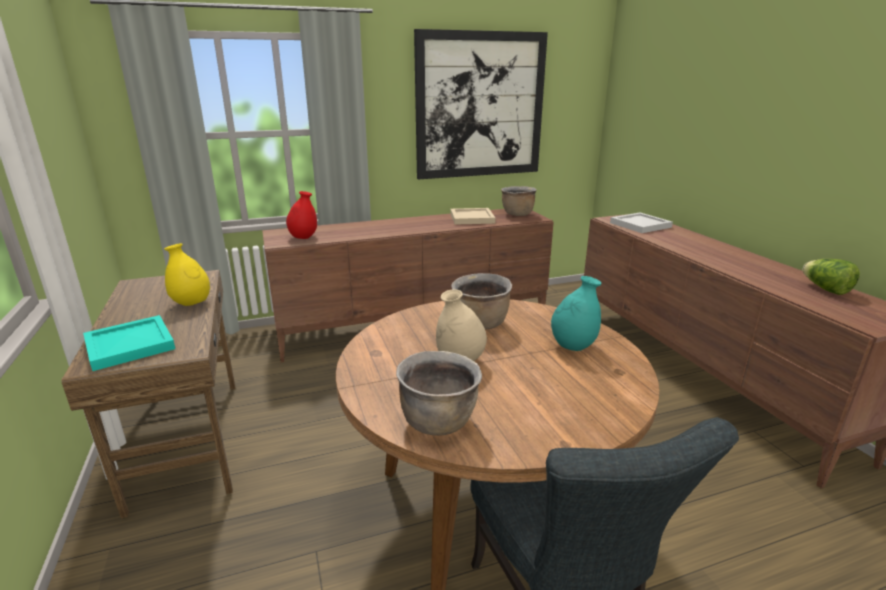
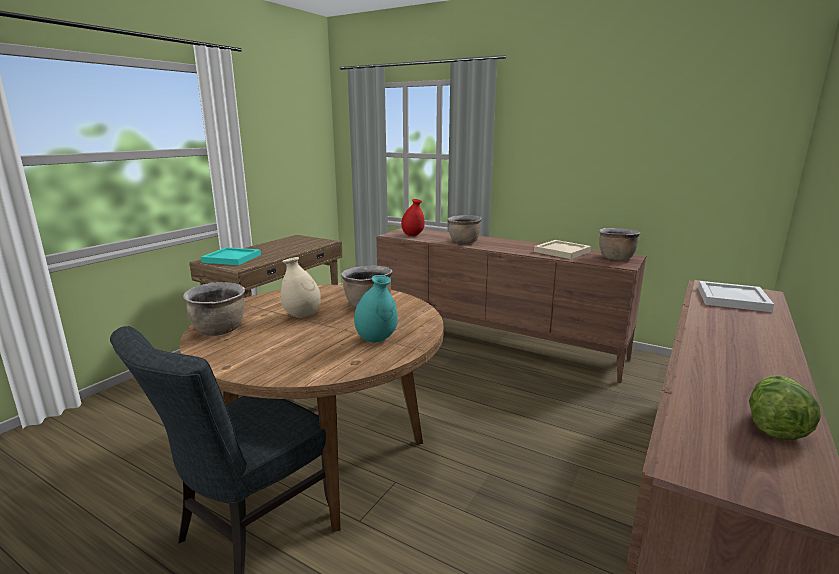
camera: 50 degrees right, 5 degrees down
(192, 303) = (290, 251): yellow vase -> none
(376, 231) = (464, 242): none -> brown cooking pot
(480, 106) = (614, 142): picture -> none

